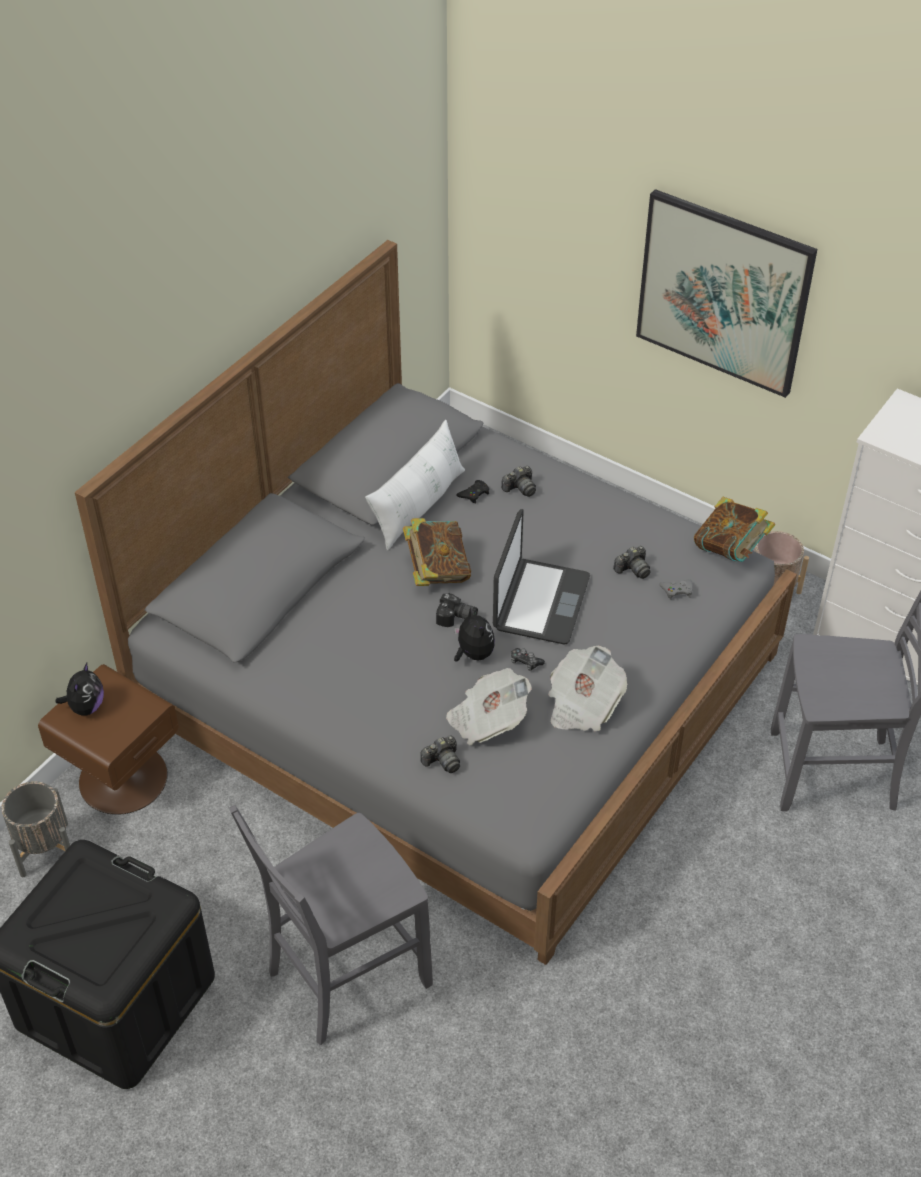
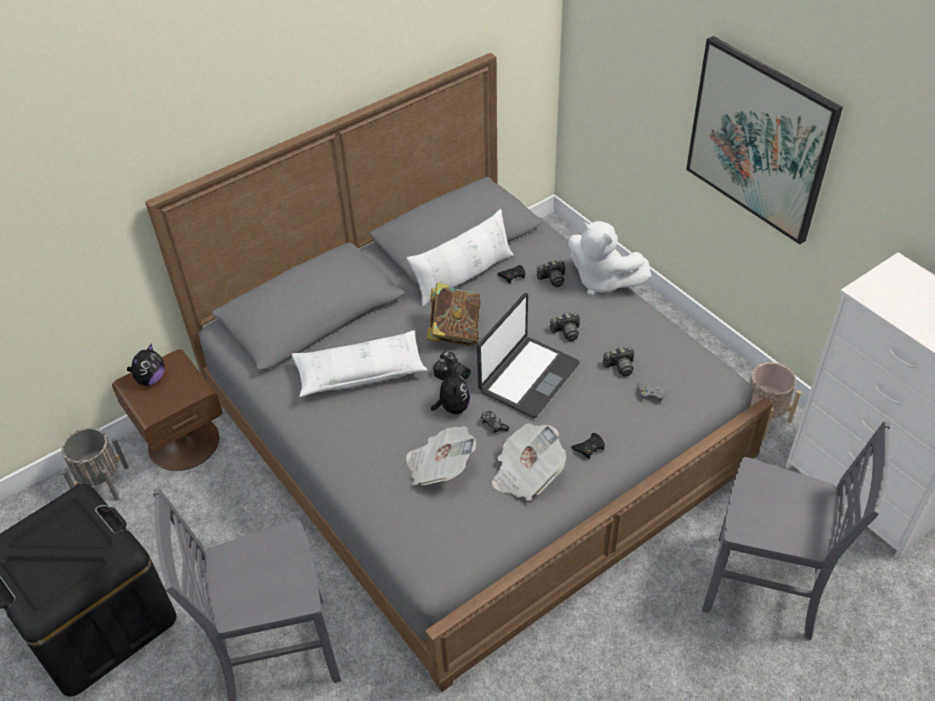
camera: 20 degrees right, 0 degrees up
(351, 639) = (360, 372): none -> white pillow
(442, 761) = (386, 493): camera -> camera (566, 332)
(574, 479) = (602, 281): none -> white plush toy
(636, 662) = (589, 447): none -> black game controller
(730, 550) = (714, 369): book -> none

